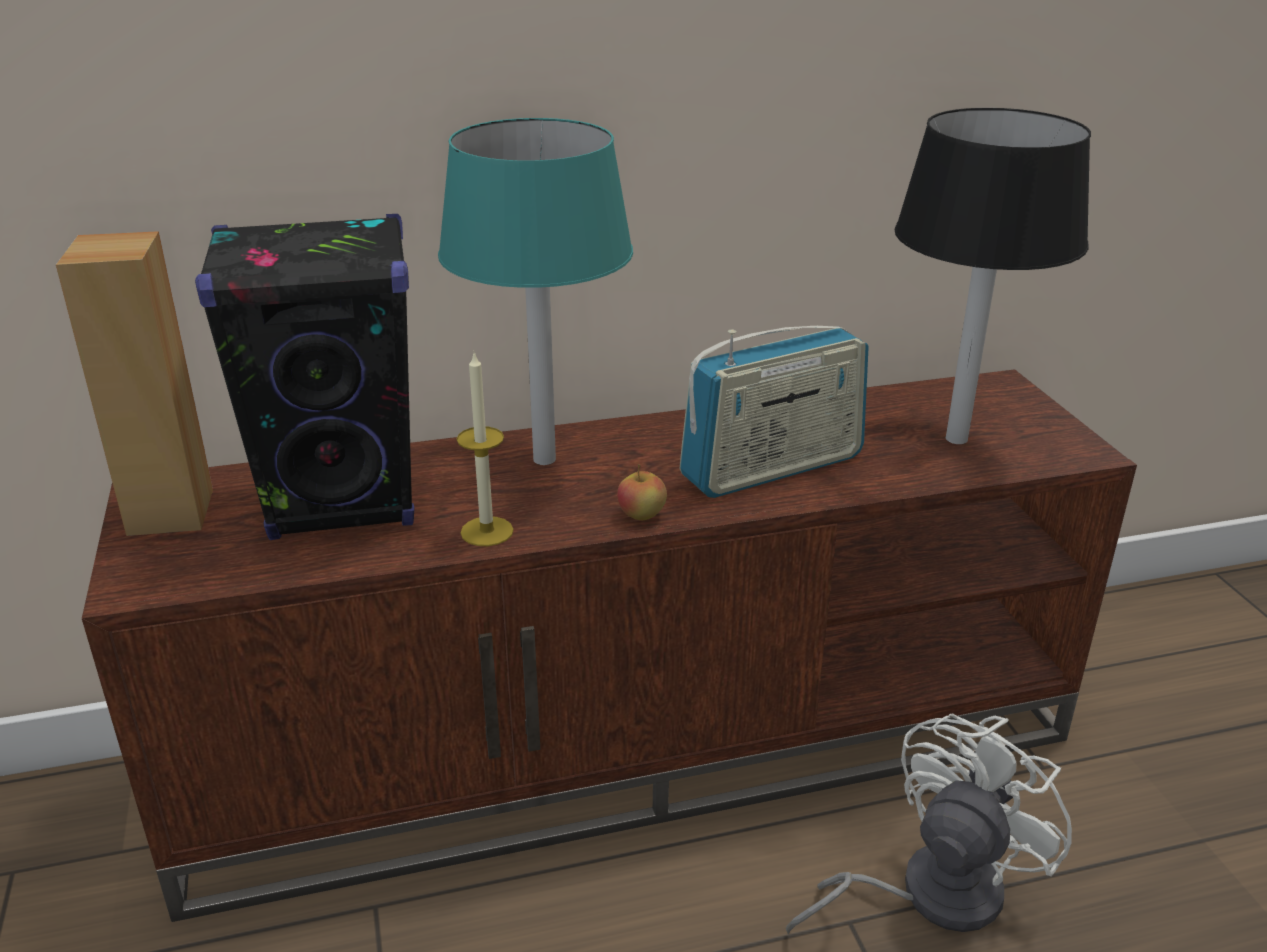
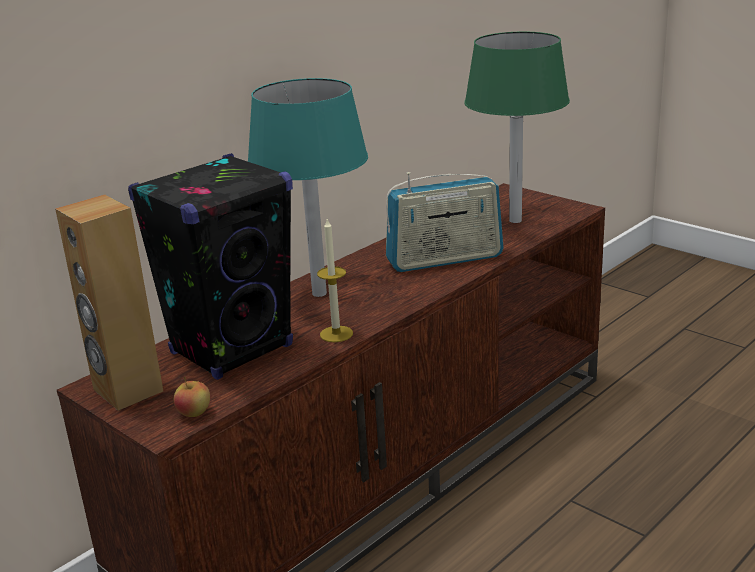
camera: 30 degrees left, 5 degrees down
(641, 515) = (407, 300): apple -> apple (194, 413)
(772, 468) = (445, 259): radio -> radio turned 45 degrees clockwise
(928, 893) = (594, 472): white fan -> none
(957, 439) = (515, 220): black table lamp -> green table lamp

